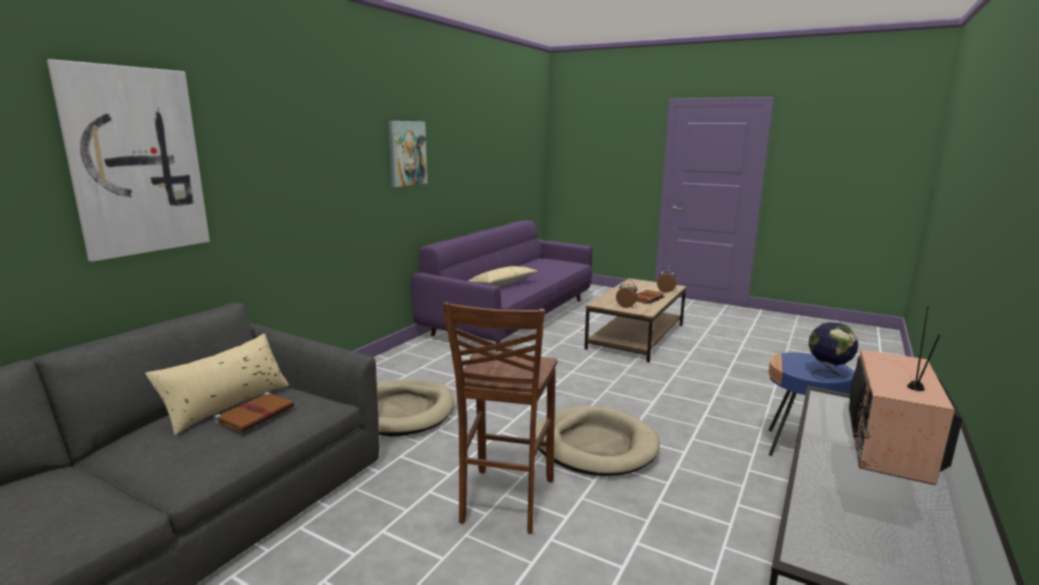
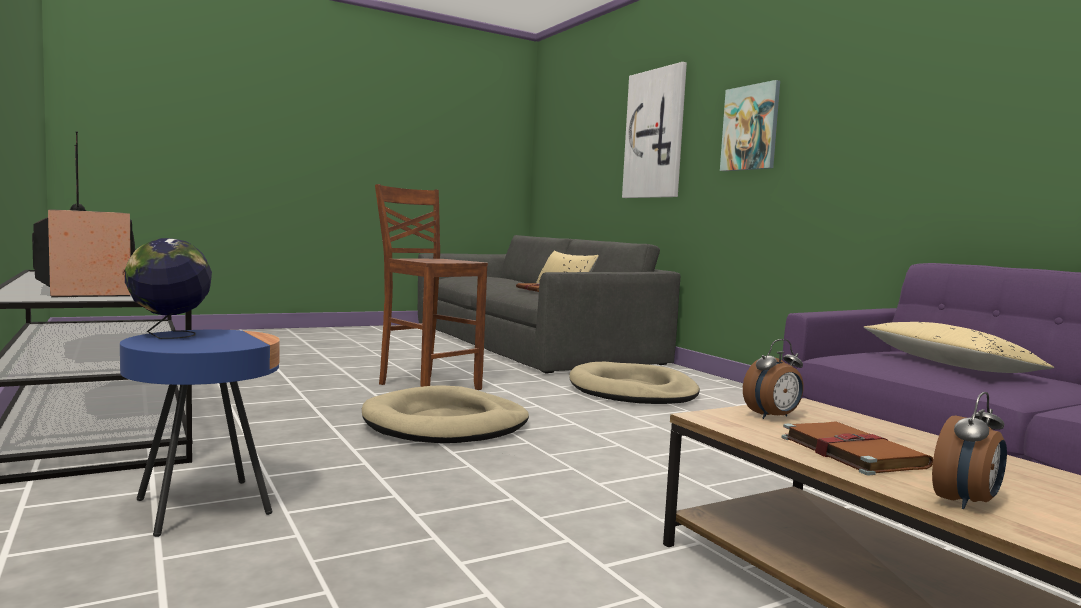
camera: 120 degrees right, 10 degrees down
(407, 153) = (935, 99): picture -> picture (750, 128)

